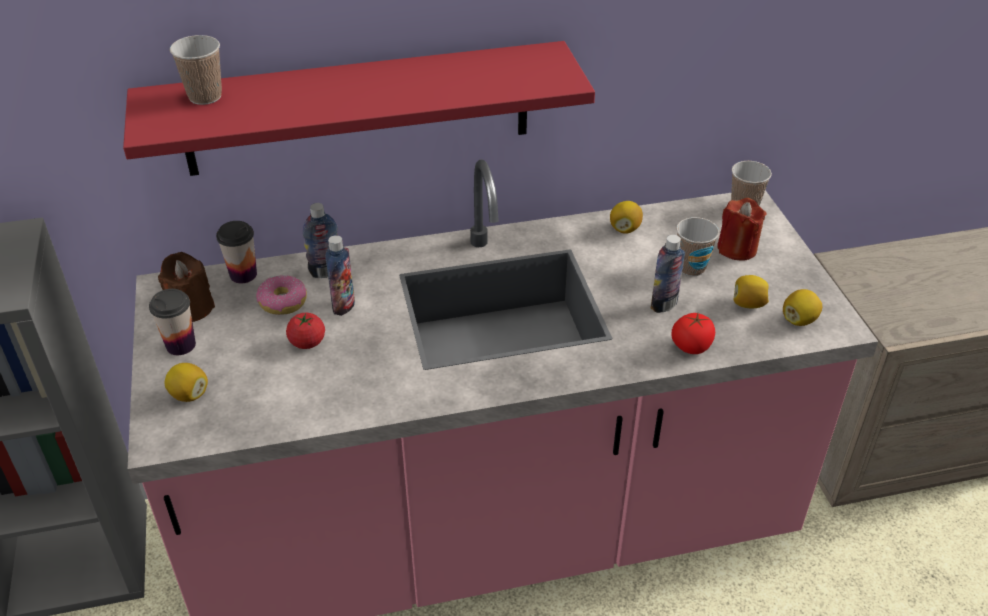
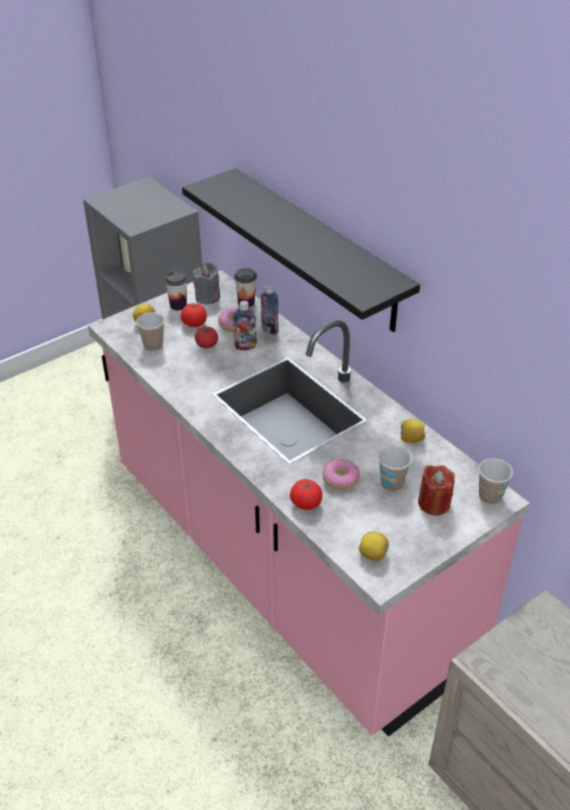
camera: 65 degrees right, 0 degrees up
(191, 308) = (207, 297): brown candle -> grey candle
(205, 97) = (244, 190): cup -> cup (153, 346)
(243, 340) = (194, 323): none -> tomato
(358, 109) = (318, 250): red shelf -> black shelf
(664, 304) = (340, 479): bottle -> donut
(748, 304) = (372, 523): lemon -> none

